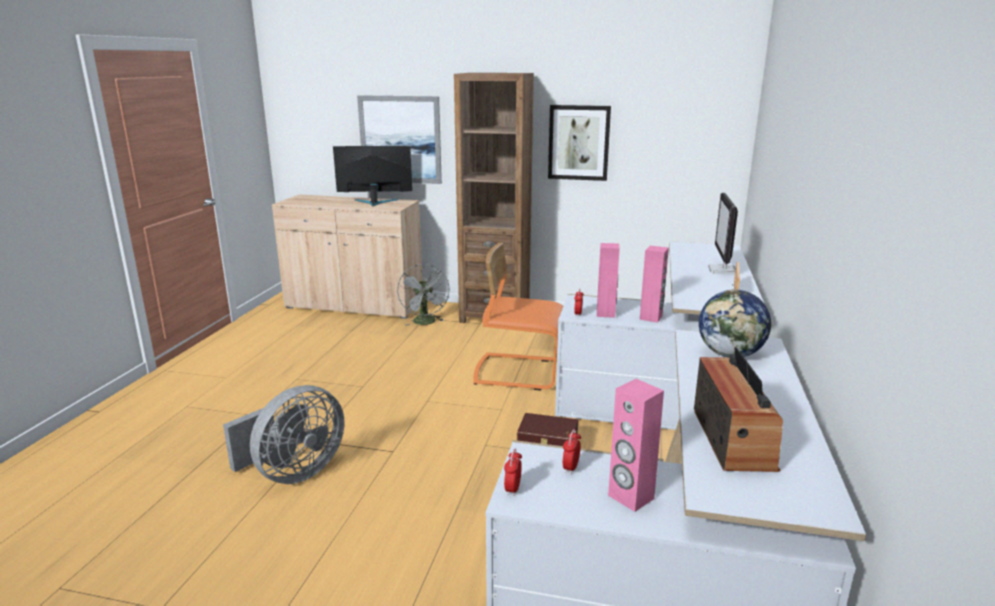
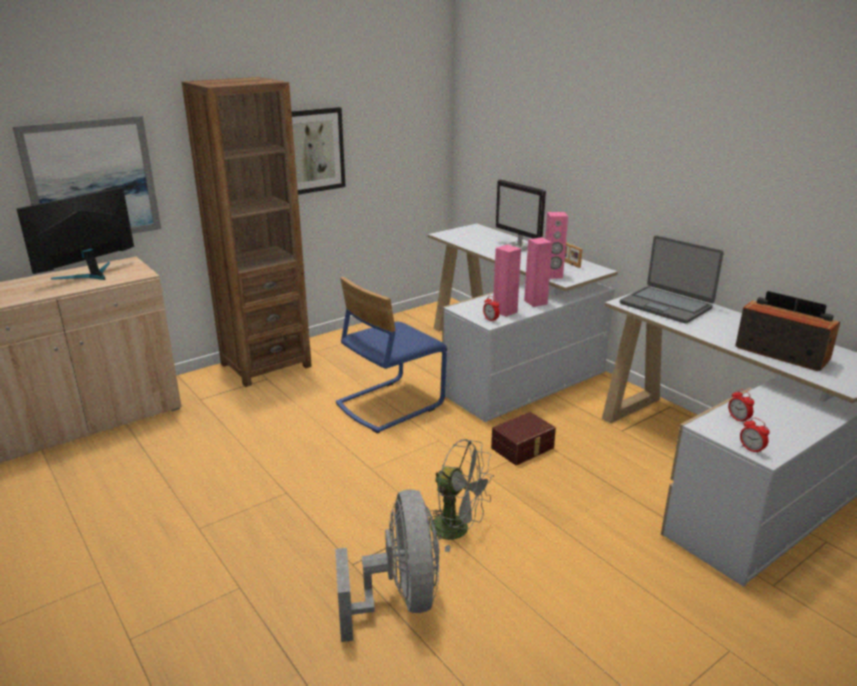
camera: 50 degrees left, 5 degrees up
(426, 323) = (212, 403): grey fan -> grey fan (458, 529)
(518, 372) = (389, 404): orange chair -> blue chair
(630, 497) = (789, 416): pink speaker -> pink speaker (552, 275)
(730, 354) = (666, 305): globe -> laptop

